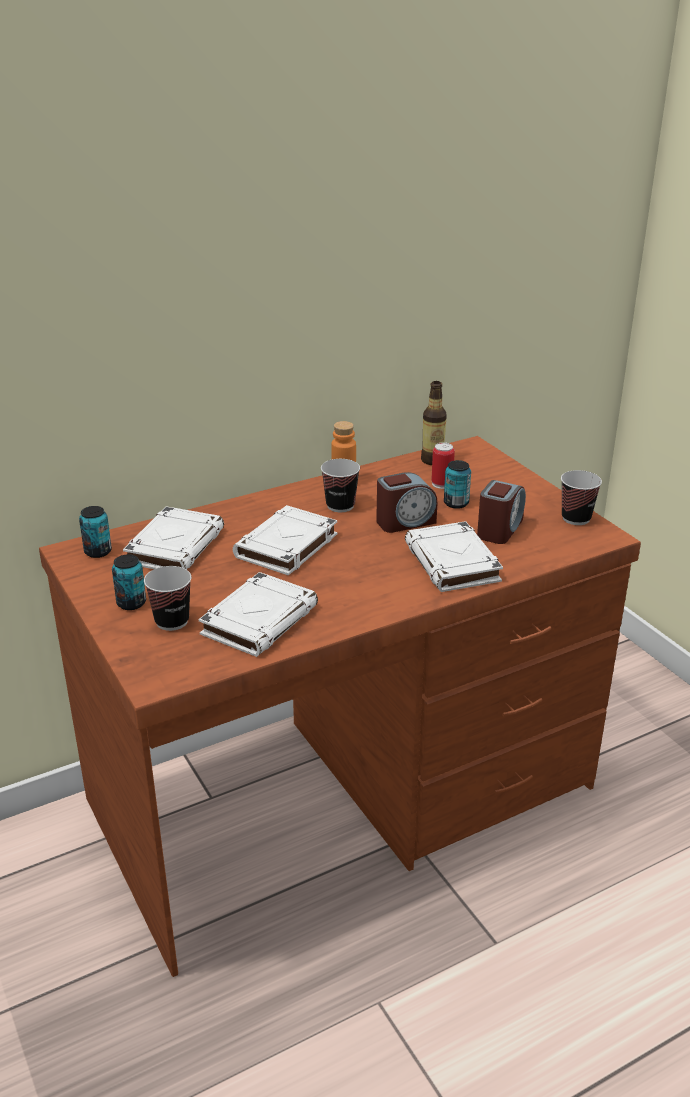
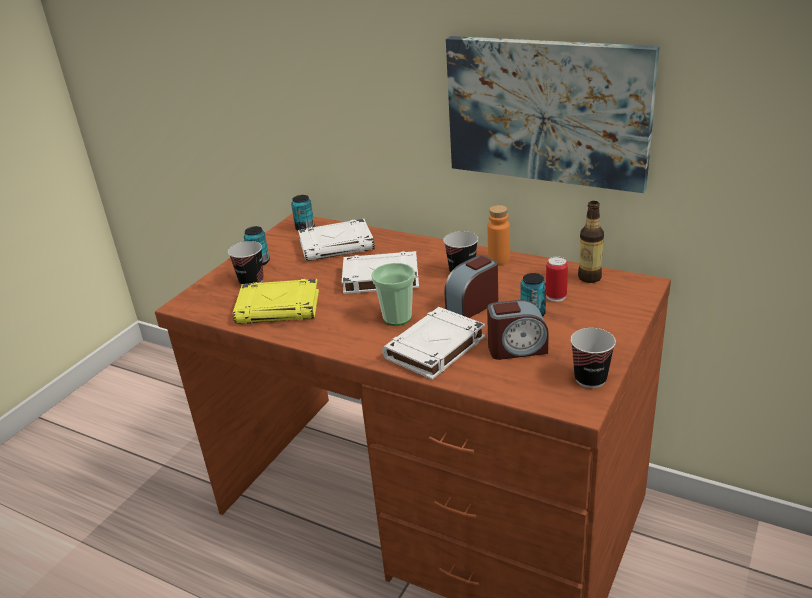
camera: 60 degrees right, 0 degrees up
(259, 620) = (279, 307): white book -> yellow book
(361, 308) = (547, 111): none -> picture
(376, 563) = (397, 318): none -> cup
(405, 522) = (473, 305): alarm clock -> alarm clock turned 105 degrees clockwise

